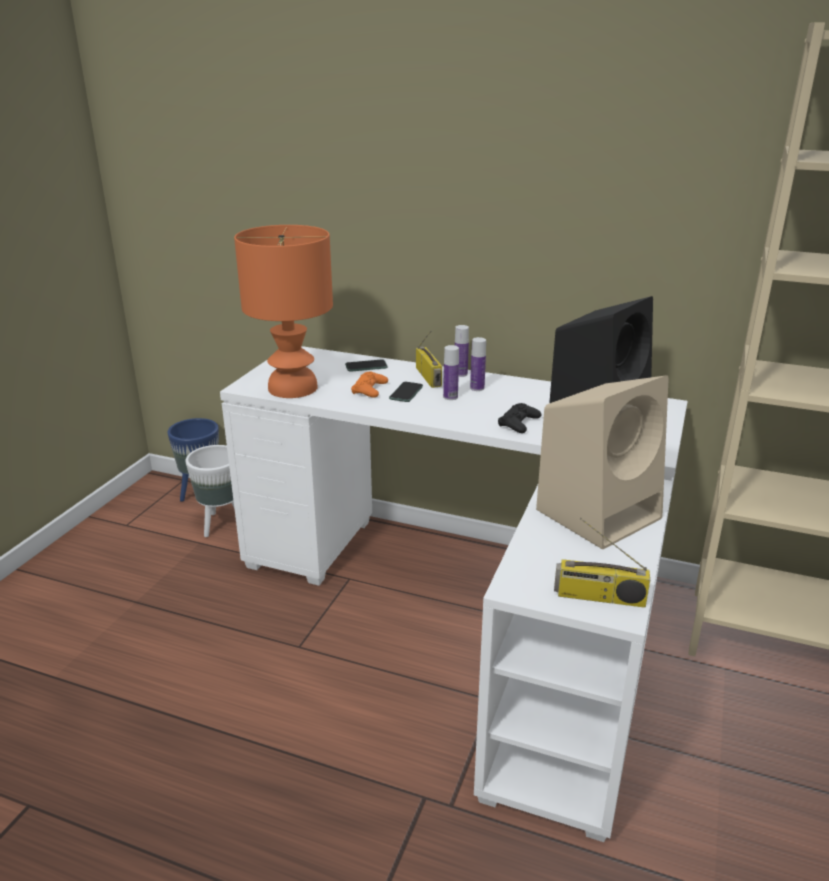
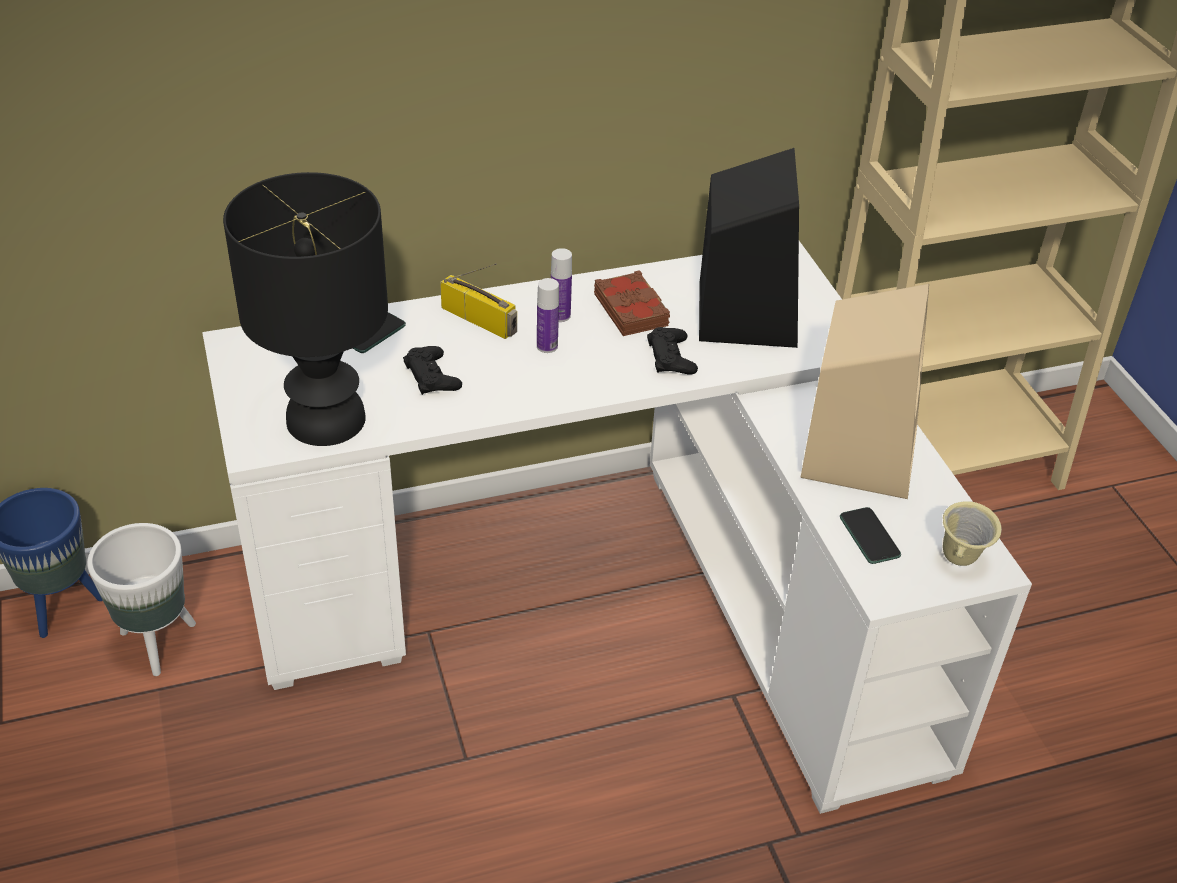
camera: 40 degrees left, 15 degrees up
(294, 388) = (327, 418): orange table lamp -> black table lamp
(370, 389) = (432, 376): orange game controller -> black game controller
(406, 393) = (485, 362): phone -> phone (869, 536)
(460, 374) = (511, 297): bottle -> none
(524, 398) = (631, 310): none -> brown book
(599, 597) = (960, 561): radio -> beige mug

